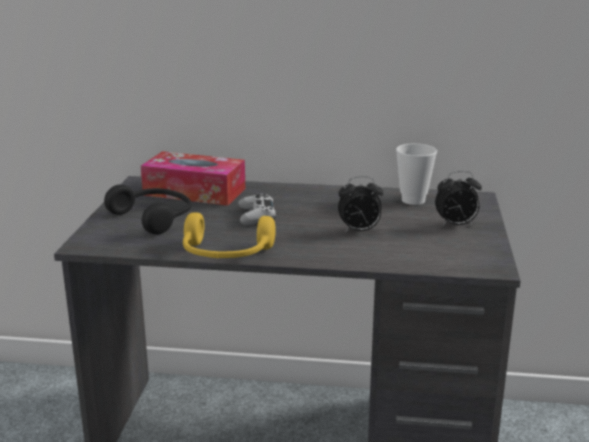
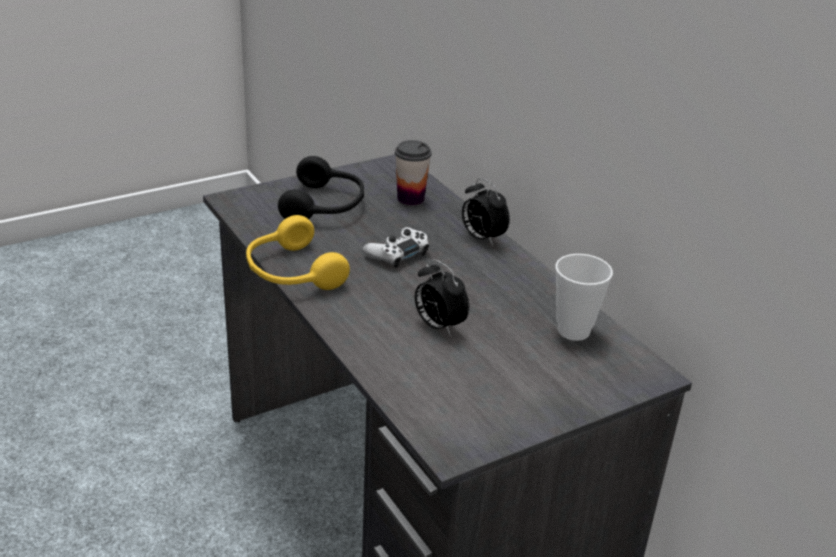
camera: 50 degrees right, 10 degrees up
(194, 192) = (410, 198): tissue box -> cup
(456, 225) = (540, 385): alarm clock -> alarm clock (481, 238)

